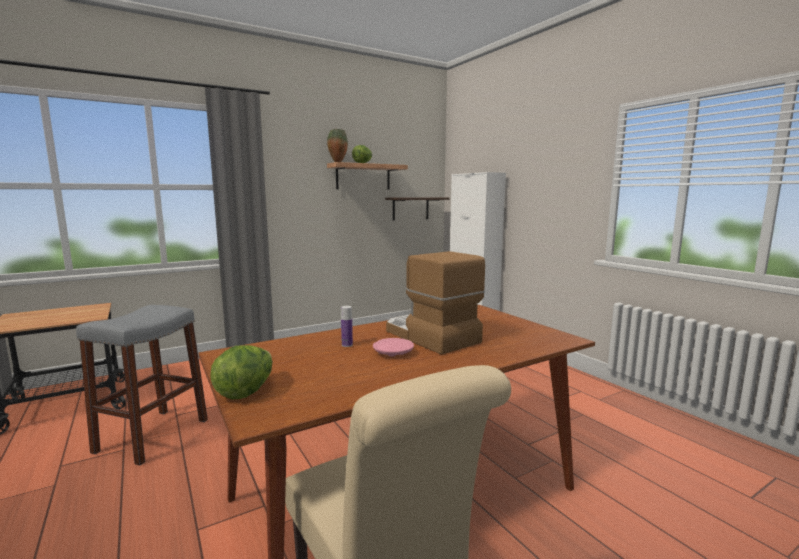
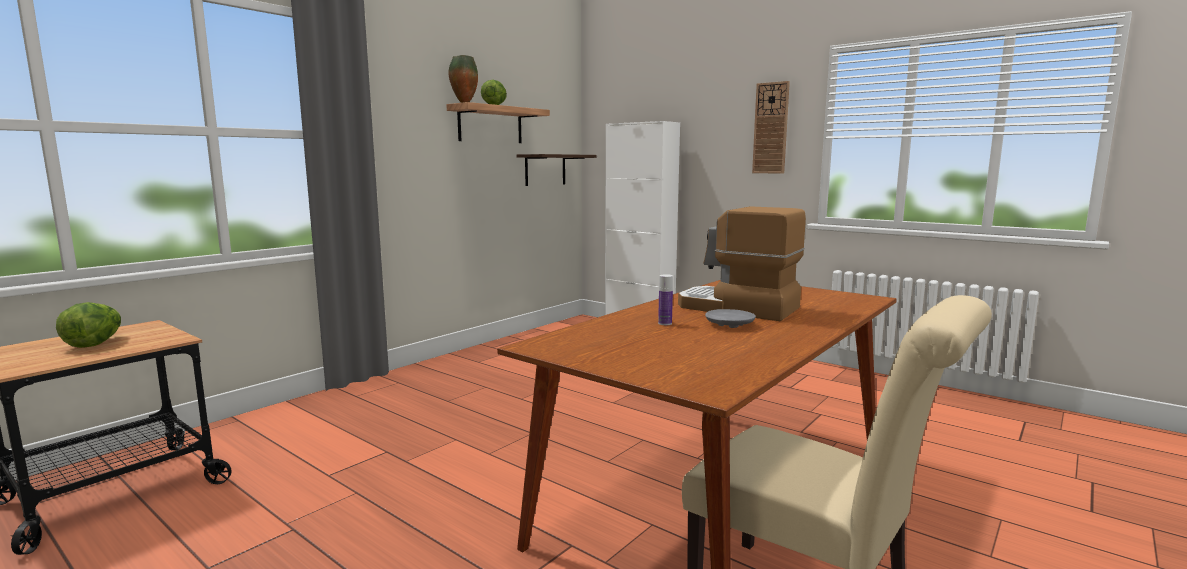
camera: 20 degrees left, 0 degrees up
(153, 435) = (321, 504): grey stool -> none
(246, 391) = (645, 372): lettuce -> lettuce (95, 343)
(393, 353) = (729, 325): pink plate -> grey plate
(571, 177) = (770, 128): none -> wall clock

